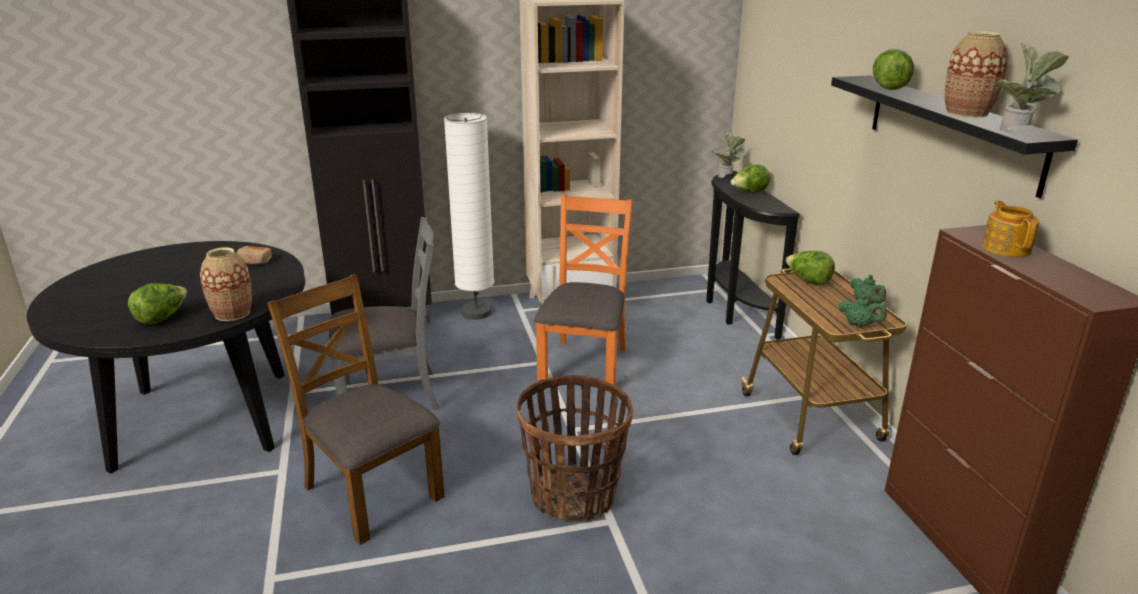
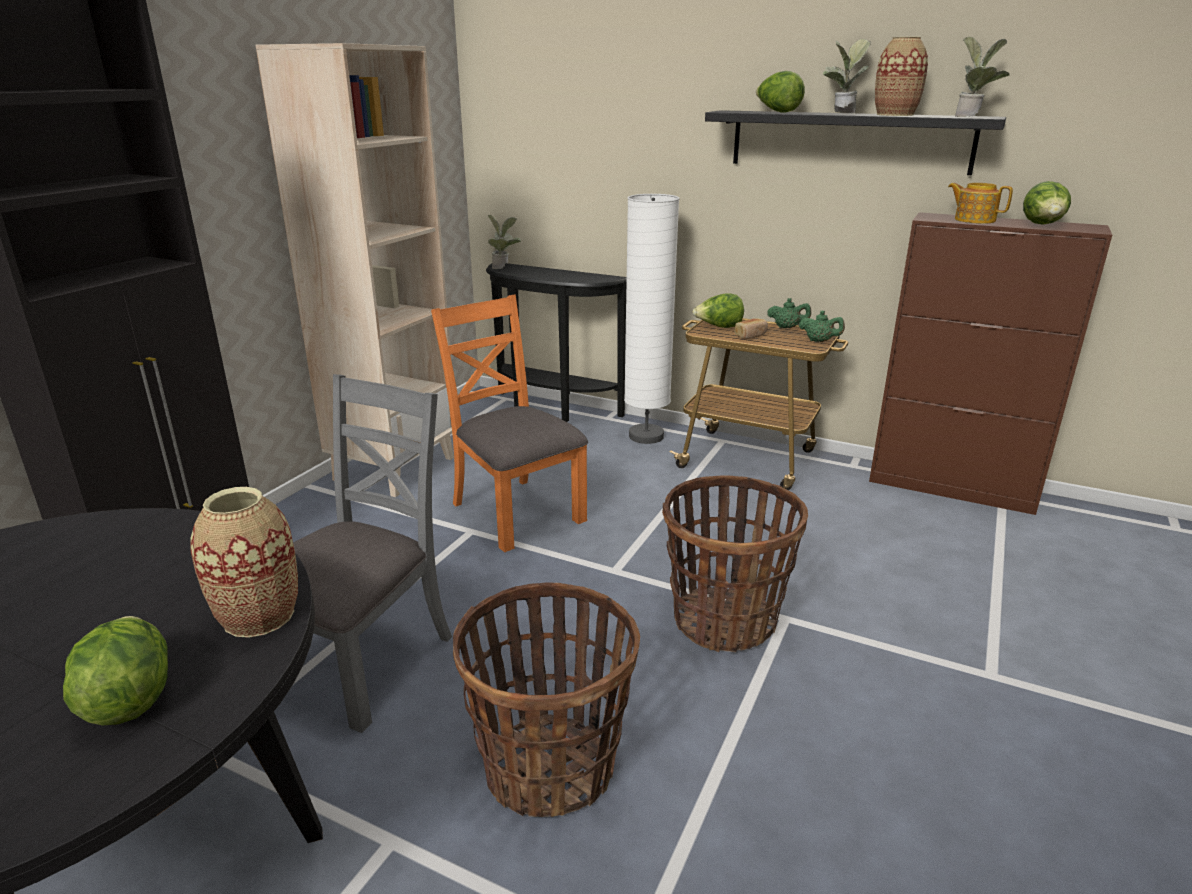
camera: 50 degrees left, 0 degrees up
(255, 261) = (98, 543): bread -> bread (751, 335)
(371, 492) = (550, 767): brown chair -> basket
(476, 313) = (299, 523): white floor lamp -> white floor lamp (646, 436)
(749, 192) = (553, 273): lettuce -> lettuce (1043, 225)
(859, 325) = (819, 341): green teapot -> green teapot turned 45 degrees clockwise
(930, 101) = (840, 113): none -> potted plant

